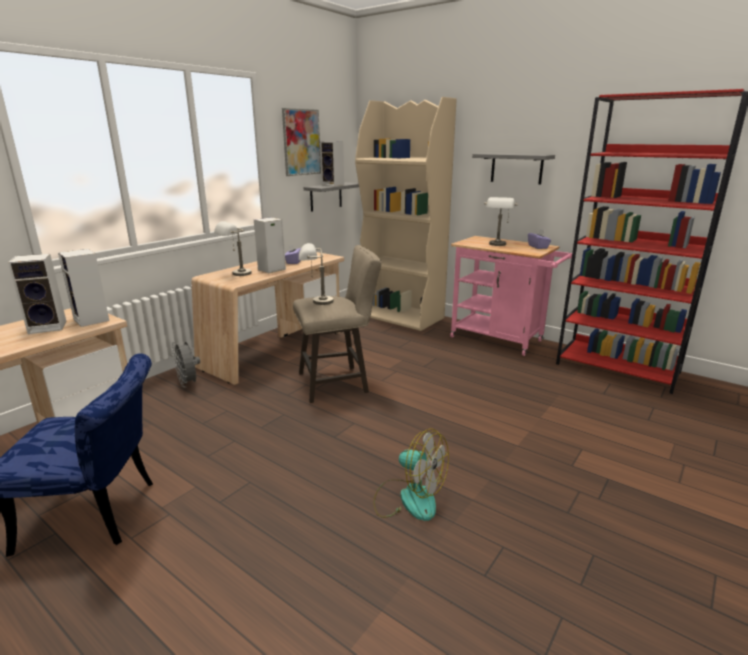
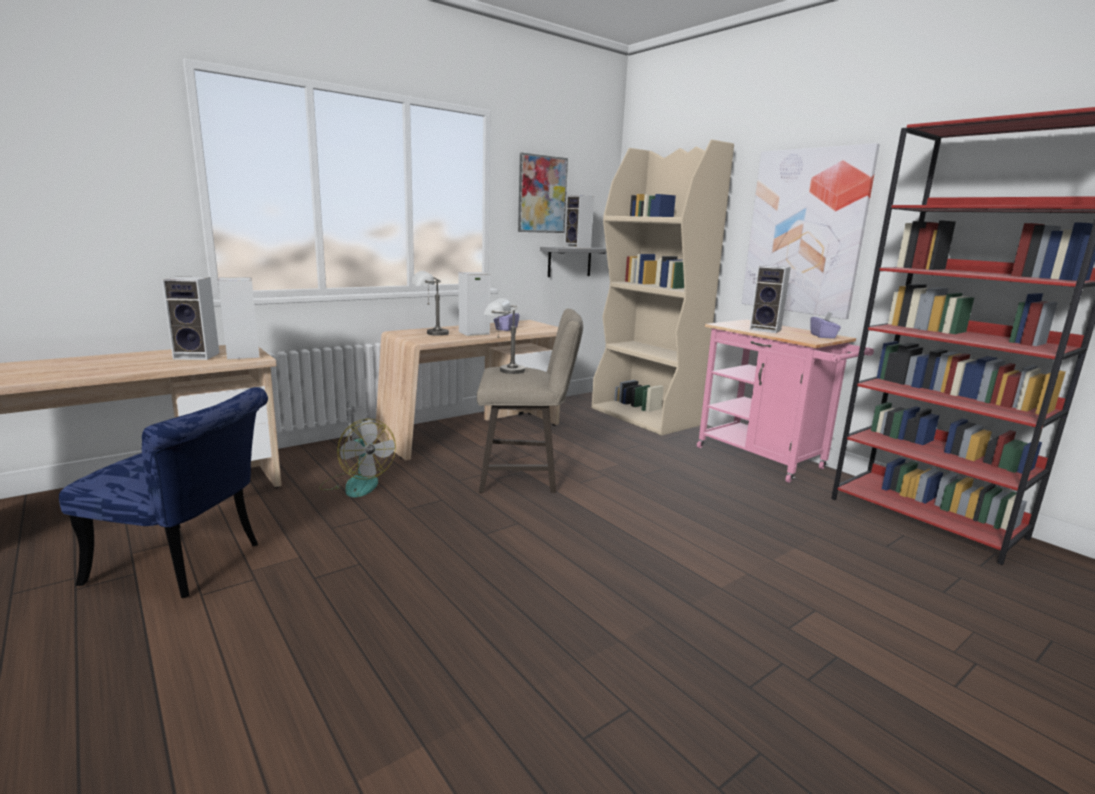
camera: 15 degrees right, 5 degrees down
(409, 498) = (536, 621): fan -> fan (357, 483)
(497, 245) = (766, 330): grey table lamp -> speaker
(516, 168) = (805, 232): grey shelf -> picture

